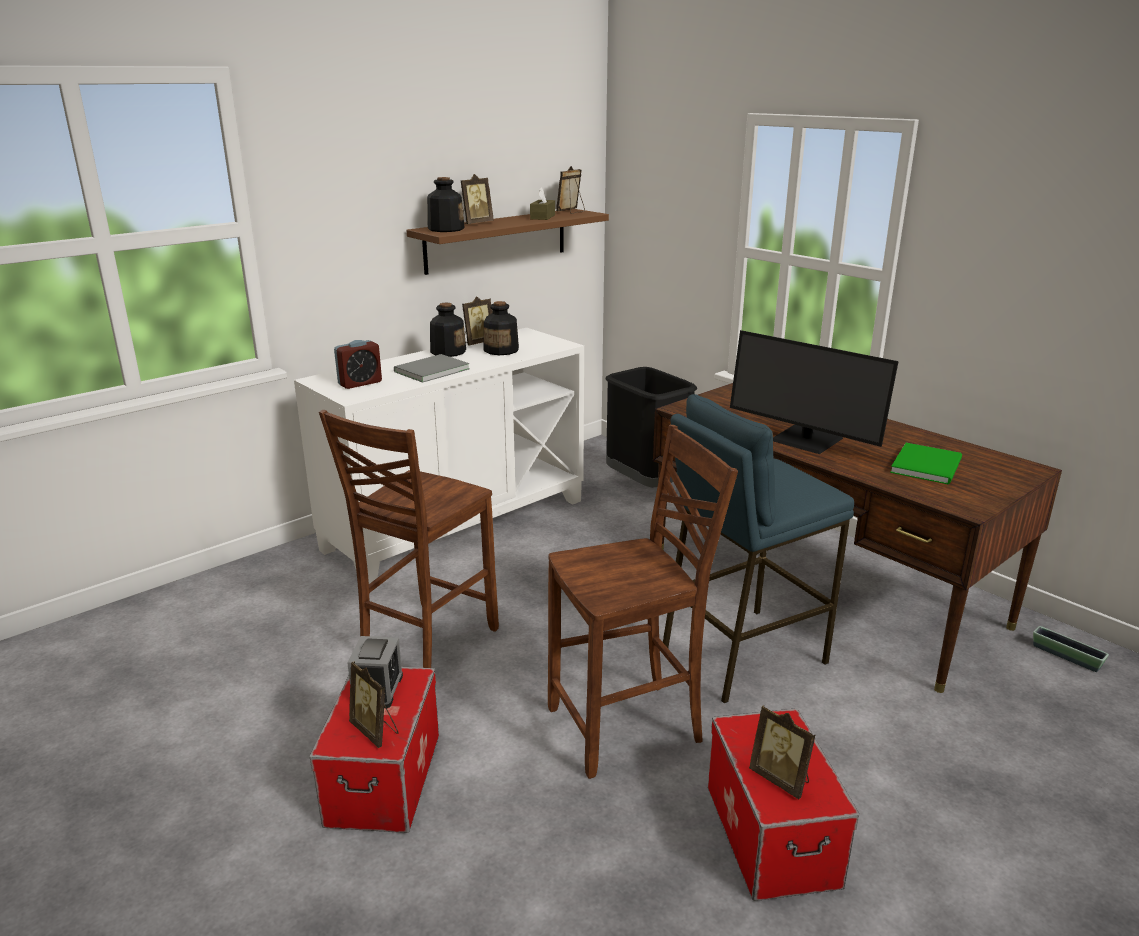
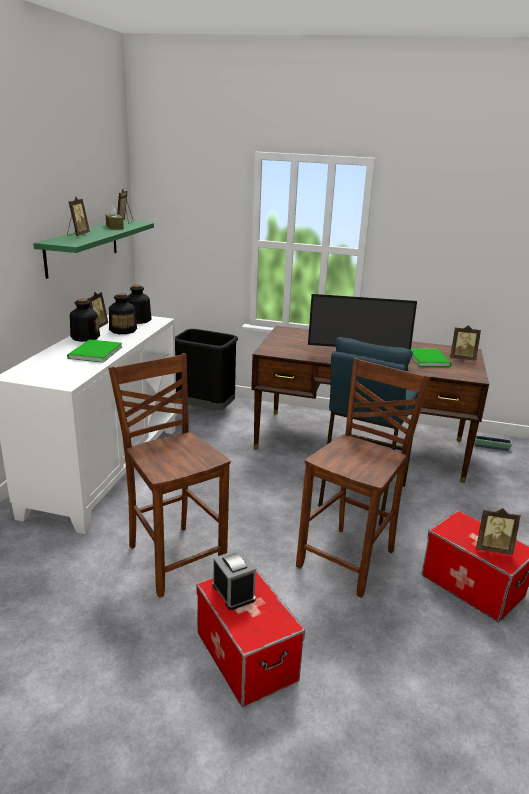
camera: 35 degrees left, 0 degrees up
(360, 383) = (54, 372): alarm clock -> none
(375, 730) = (265, 619): picture frame -> picture frame (462, 358)
(425, 644) = (174, 557): brown chair -> brown chair turned 150 degrees clockwise
(429, 370) = (93, 353): grey book -> green book
(445, 229) = (66, 241): bottle -> bottle (138, 320)
(496, 240) = (82, 247): brown shelf -> green shelf

